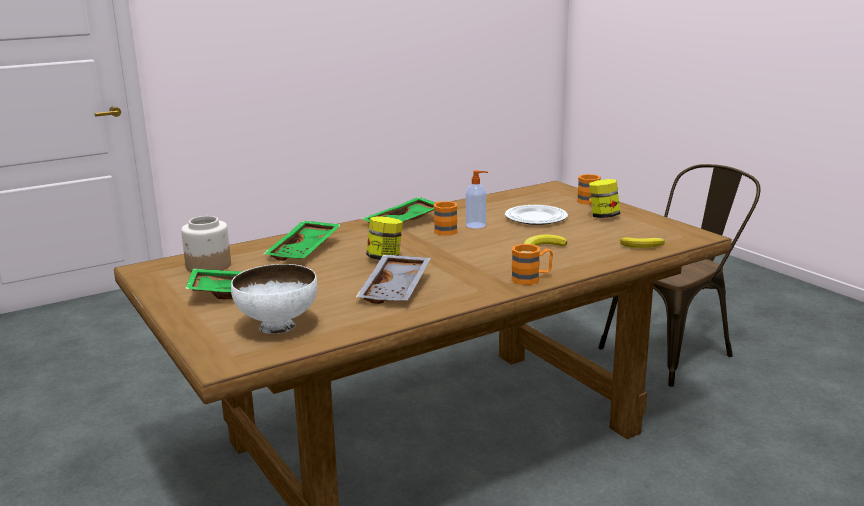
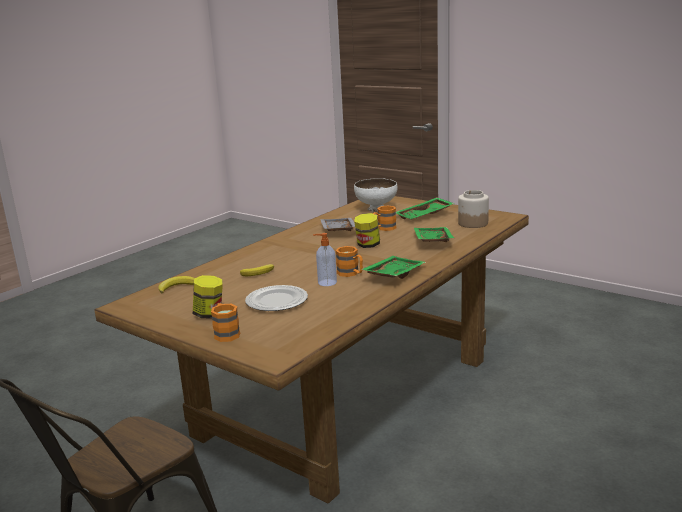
camera: 160 degrees right, 0 degrees up
(531, 278) = (258, 249): orange mug -> orange mug (383, 228)

